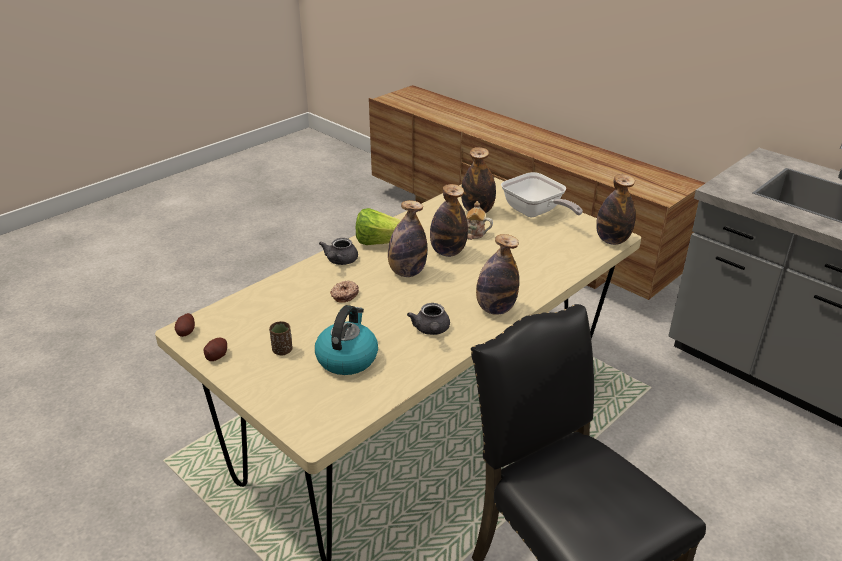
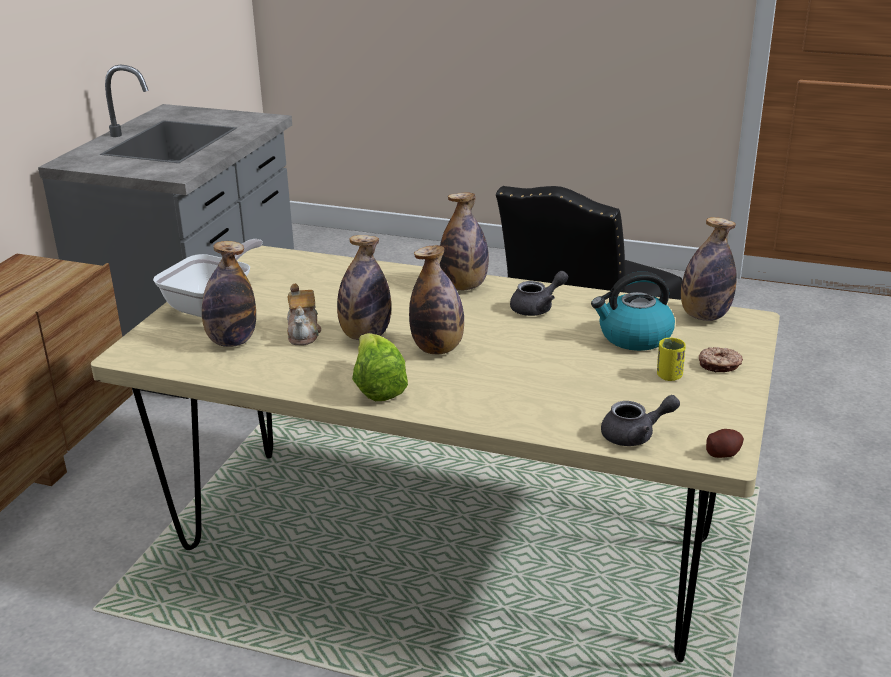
camera: 115 degrees left, 5 degrees down
(217, 355) = (729, 412): potato -> none
(282, 350) = (669, 376): brown cup -> yellow cup
(339, 261) = (454, 402): grey teapot -> grey teapot (635, 435)
(344, 295) = (527, 373): donut -> donut (719, 366)
(612, 240) = (262, 254): bottle -> bottle (704, 316)

